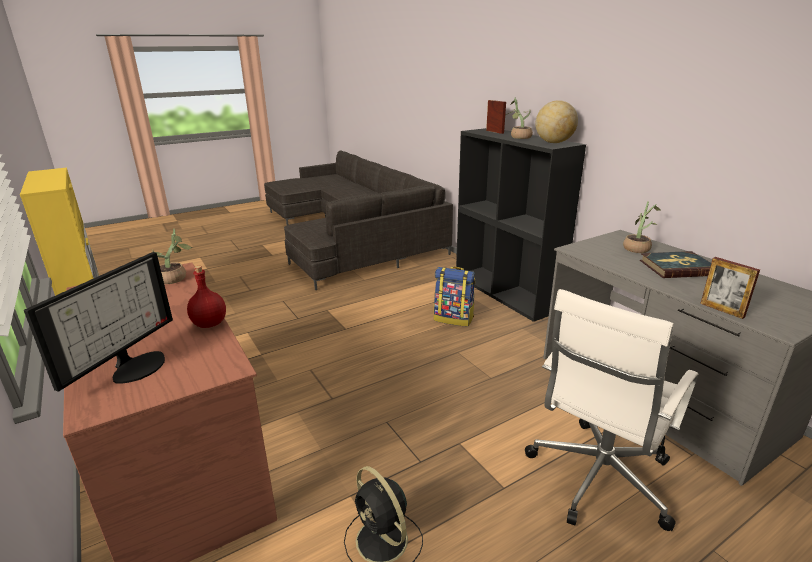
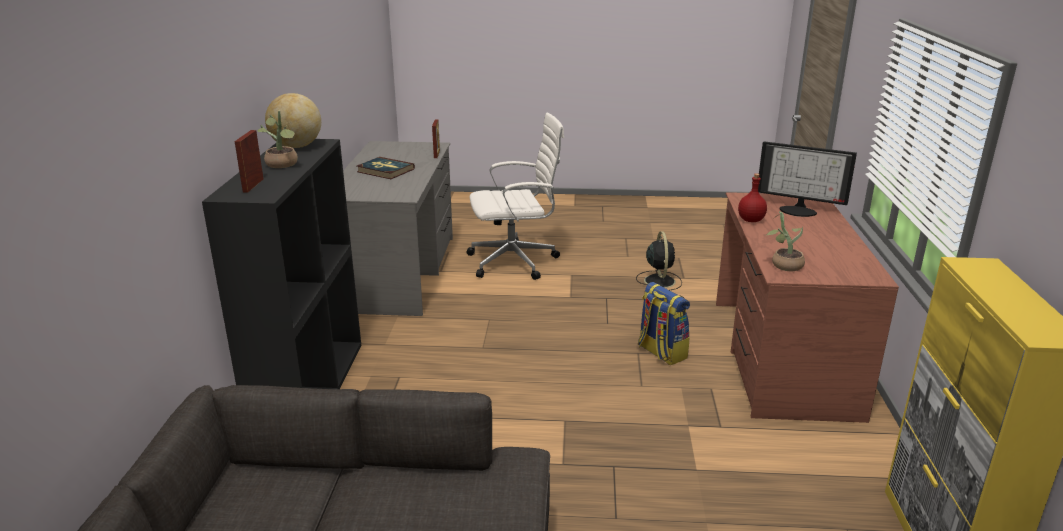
camera: 145 degrees left, 0 degrees up
(135, 365) = (799, 210): monitor -> monitor turned 120 degrees counterclockwise
(454, 318) = (429, 381): backpack -> backpack (661, 352)
(637, 248) = (362, 185): potted plant -> none

